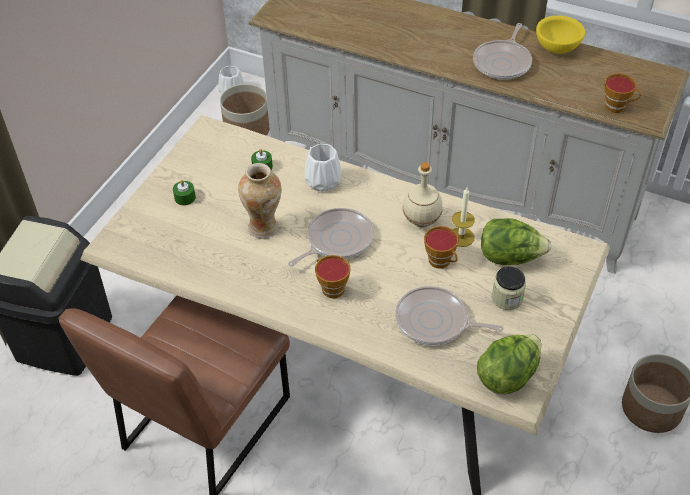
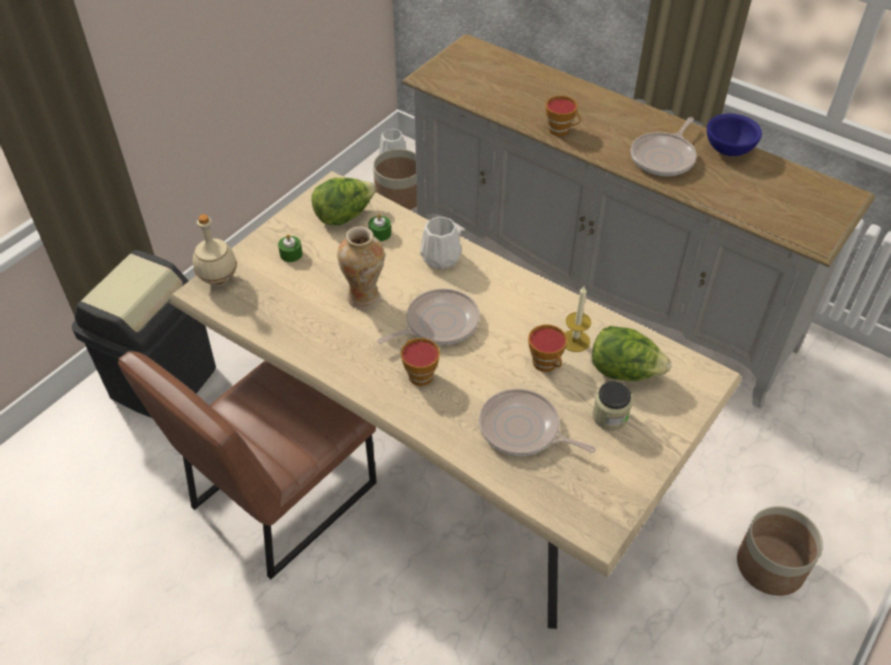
camera: 10 degrees right, 0 degrees up
(422, 222) = (536, 318): beige bottle -> beige bottle (219, 280)
(507, 376) = (589, 504): lettuce -> lettuce (344, 216)
(556, 48) = (728, 150): yellow bowl -> blue bowl
(617, 106) = (782, 222): cup -> cup (561, 130)

